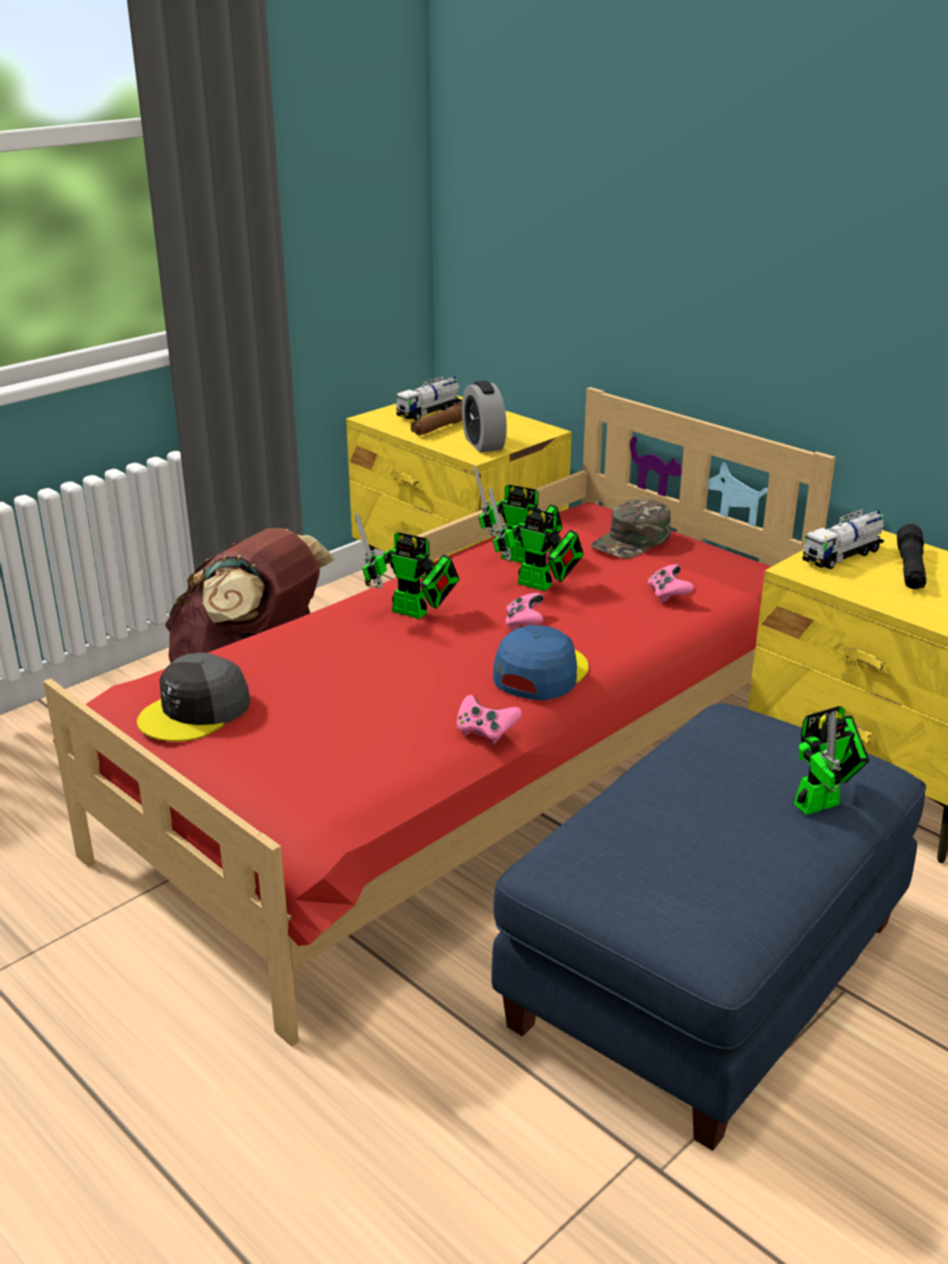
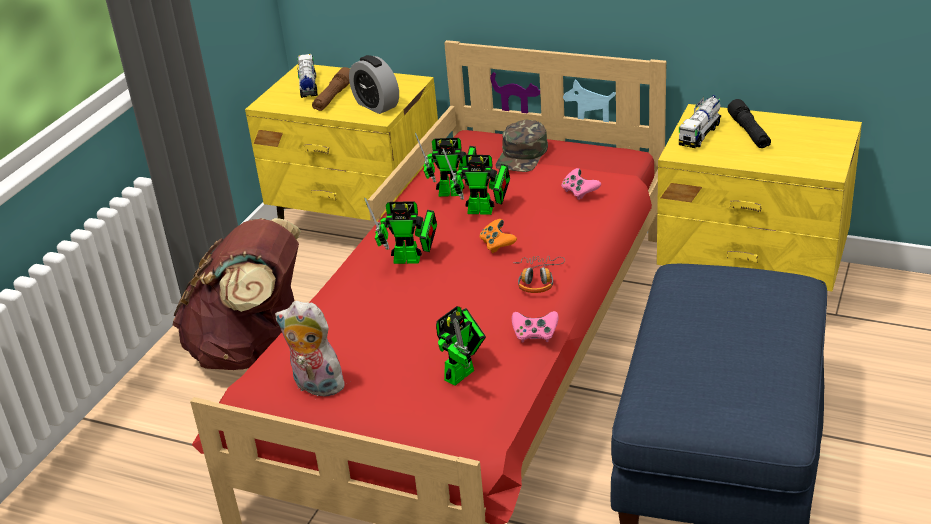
camera: 20 degrees left, 5 degrees up
(196, 711) = (315, 386): grey cap -> plush toy
(429, 412) = (308, 86): toy truck -> toy truck turned 150 degrees clockwise
(524, 624) = (497, 245): pink game controller -> orange game controller
(540, 673) = (538, 280): blue cap -> headphones
(822, 802) = (780, 314): toy robot -> toy robot (462, 372)

